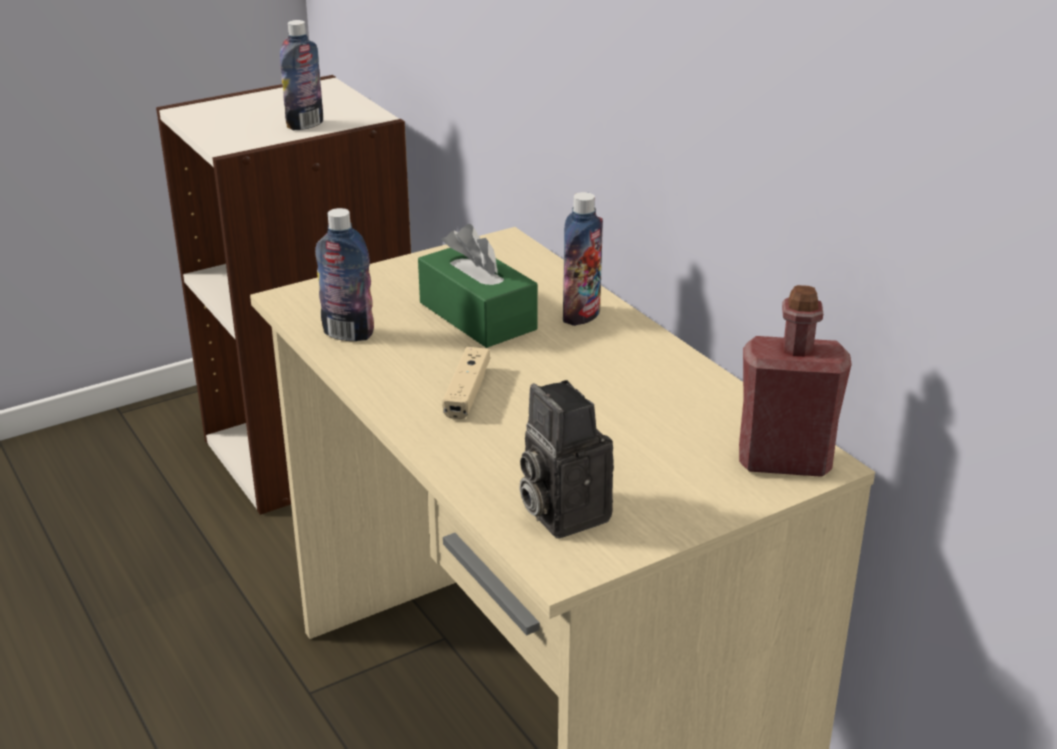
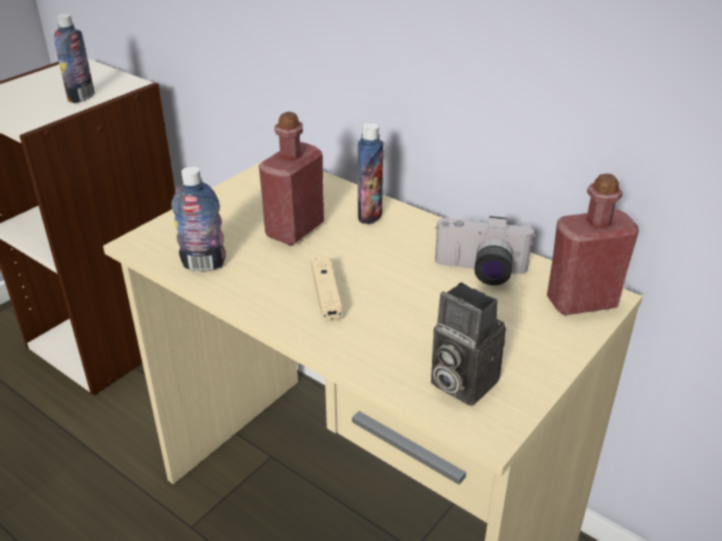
camera: 20 degrees left, 5 degrees up
(477, 316) = (295, 230): green tissue box -> red bottle
(674, 404) = (480, 272): none -> camera

